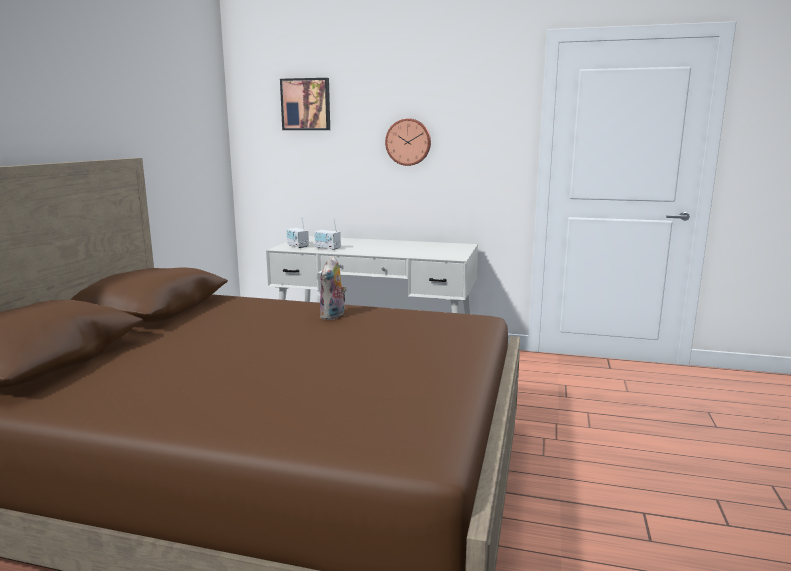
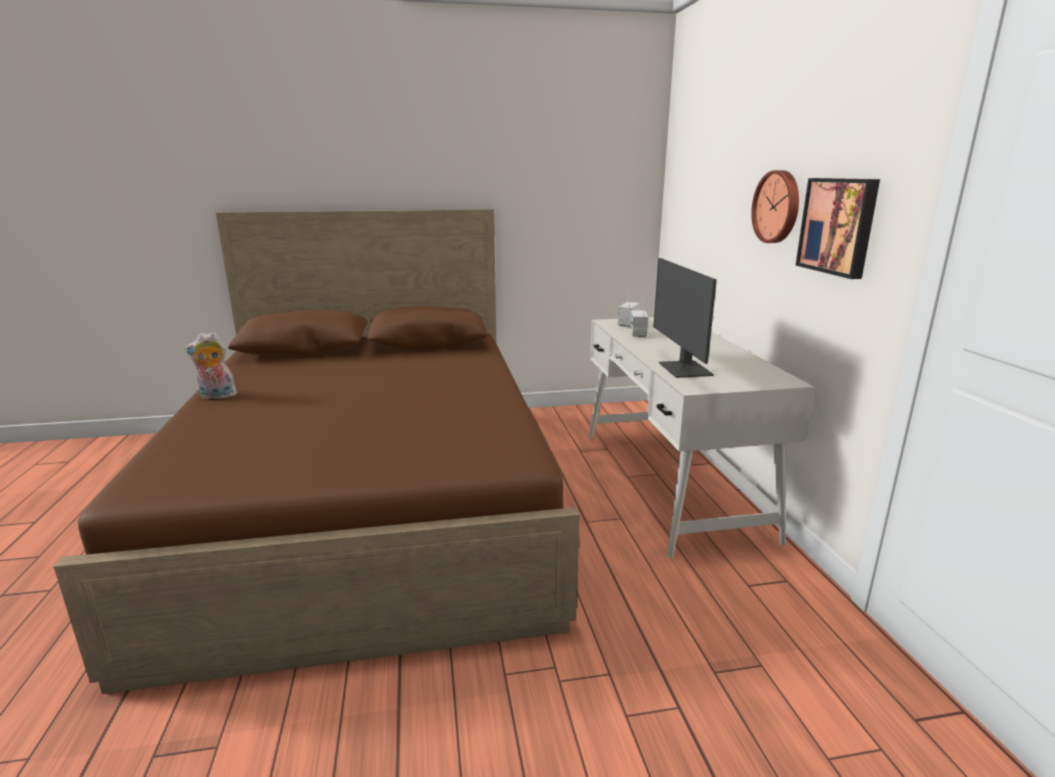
camera: 65 degrees right, 5 degrees up
(306, 104) = (708, 151): picture -> picture (839, 226)
(333, 316) = (465, 394): plush toy -> plush toy (216, 396)
(420, 253) = (683, 369): none -> monitor

